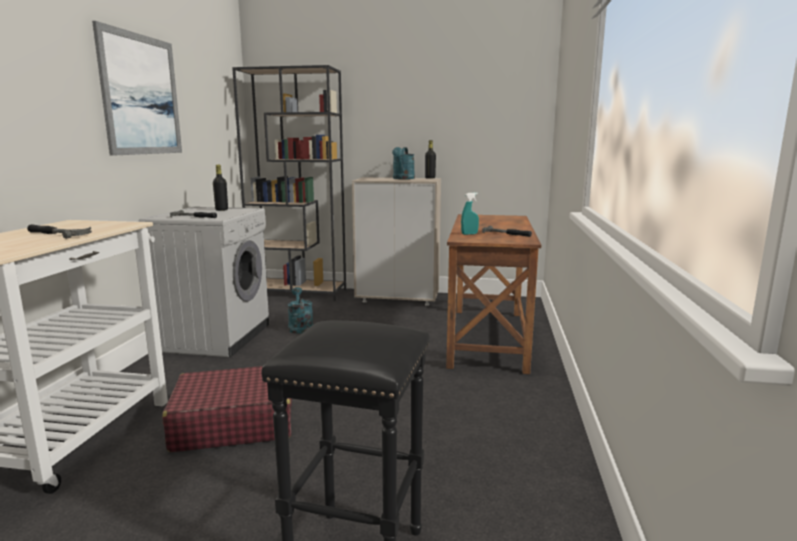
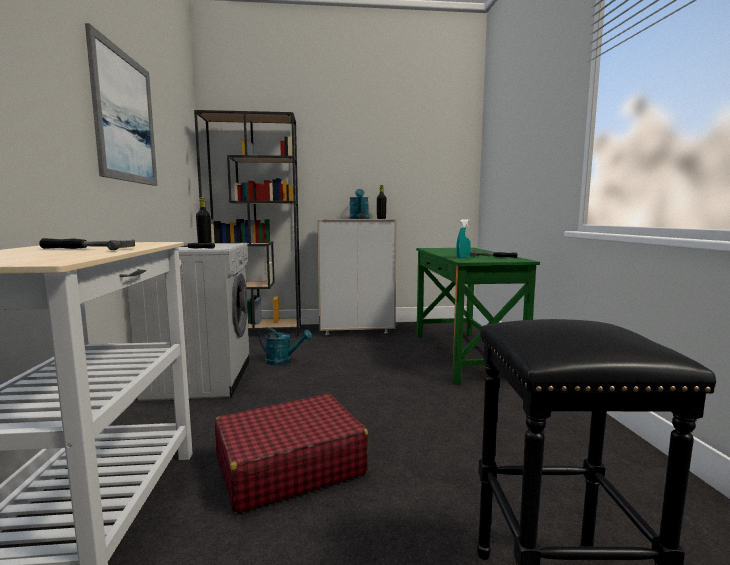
camera: 15 degrees left, 5 degrees down
(300, 327) = (283, 361): turquoise watering can -> turquoise watering can turned 135 degrees clockwise
(488, 338) = (464, 355): brown desk -> green desk

